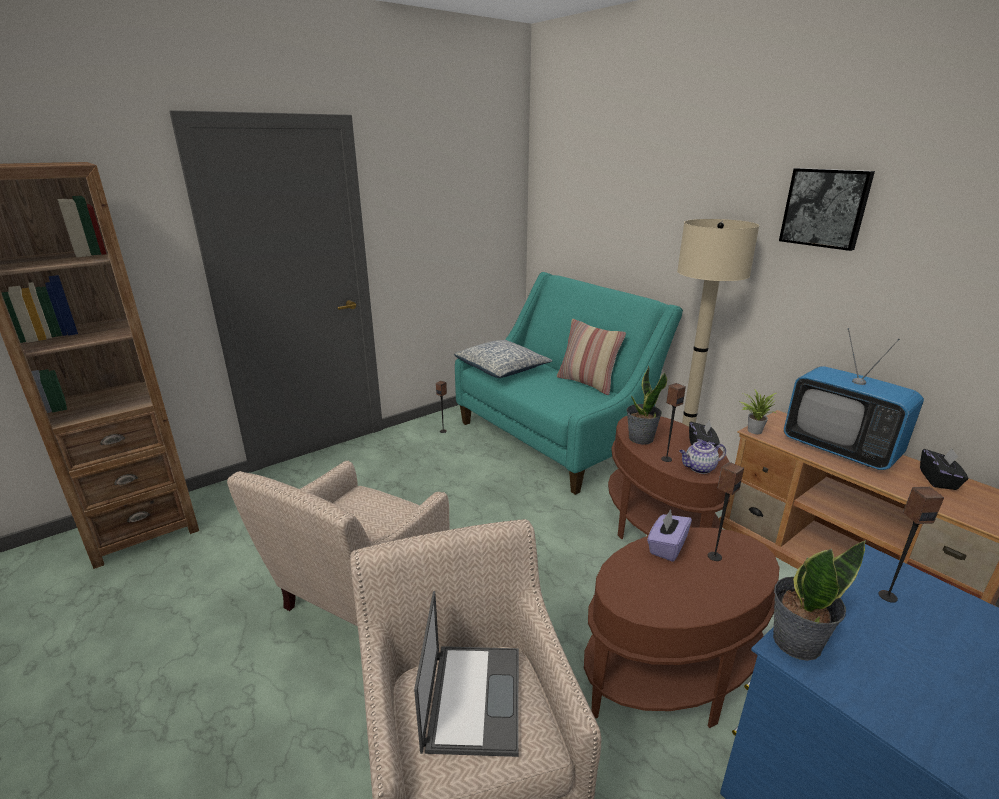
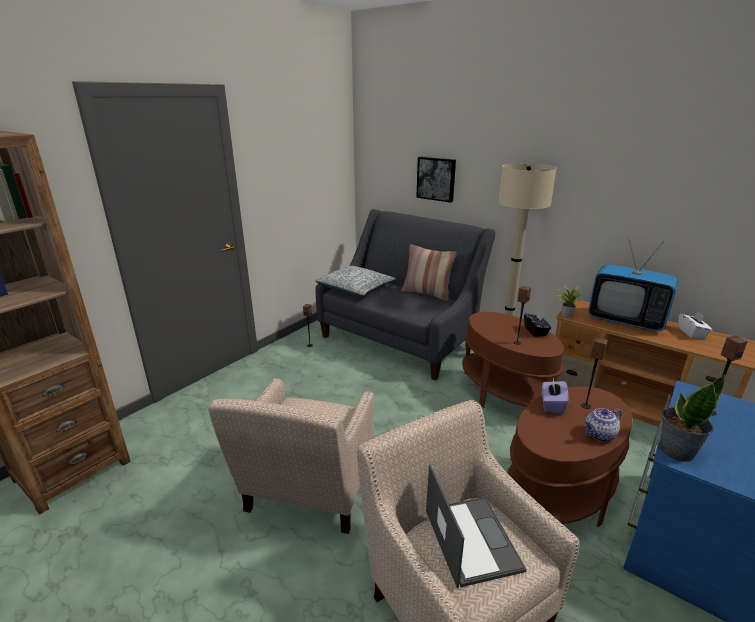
camera: 15 degrees left, 0 degrees up
(554, 438) = (400, 339): turquoise sofa -> grey sofa
(640, 438) = (491, 330): potted plant -> none
(699, 468) = (542, 346): teapot -> teapot (599, 435)
(825, 208) = (600, 153): picture -> picture (436, 179)
(938, 480) = (691, 333): black tissue box -> white tissue box

